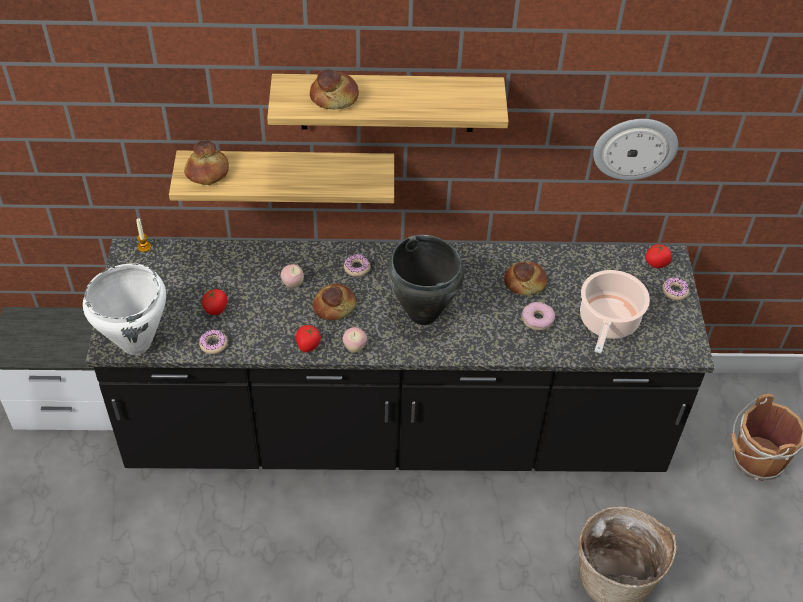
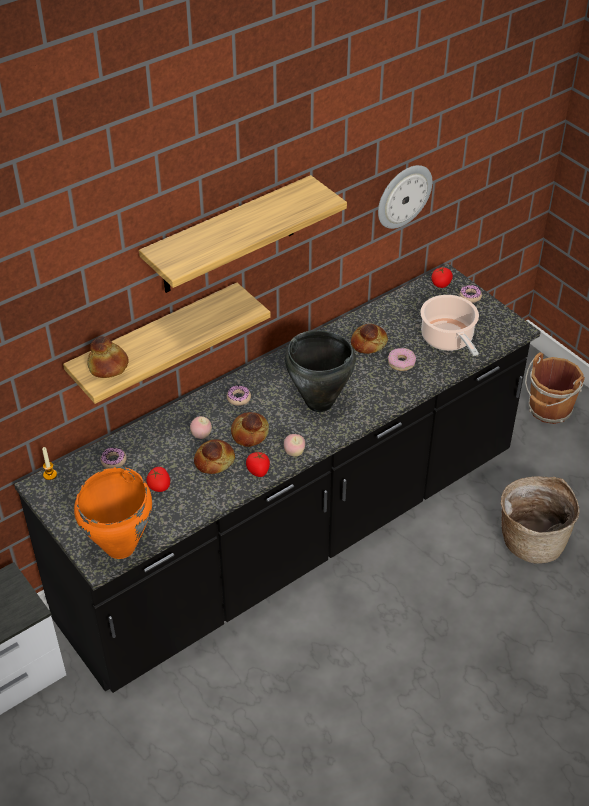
camera: 35 degrees left, 5 degrees down
(137, 343) = (121, 547): white cooking pot -> orange cooking pot
(213, 344) = (185, 512): donut -> donut (113, 461)
(334, 98) = (207, 244): bread -> bread (214, 461)

